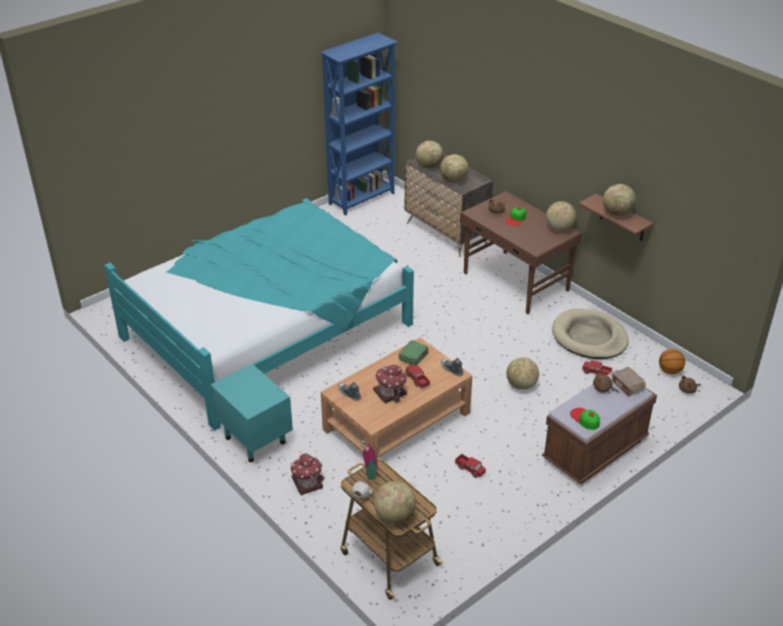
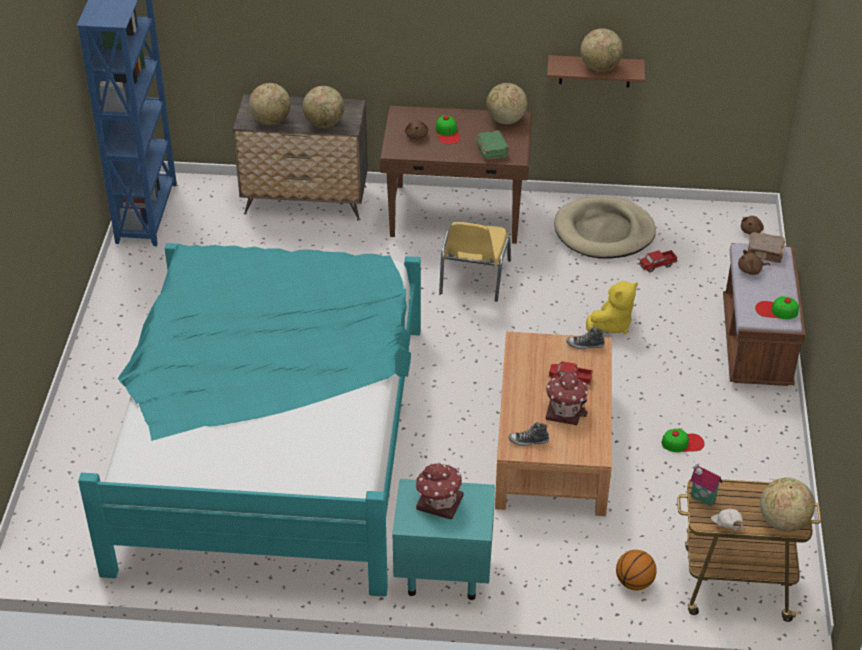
camera: 45 degrees left, 5 degrees up
(307, 482) = (559, 574): toy house -> toy house (438, 502)
(413, 357) = (532, 357): green book -> green book (492, 150)
(470, 469) = (682, 442): toy truck -> cap
(478, 317) = (473, 277): none -> yellow chair
(521, 385) = (611, 324): globe -> yellow plush toy
(670, 371) = (713, 221): basketball -> basketball (634, 582)

